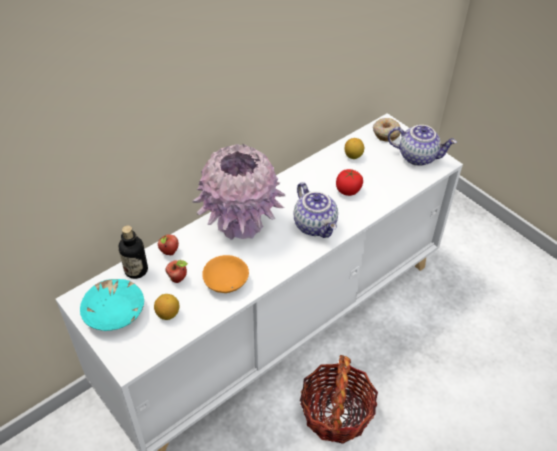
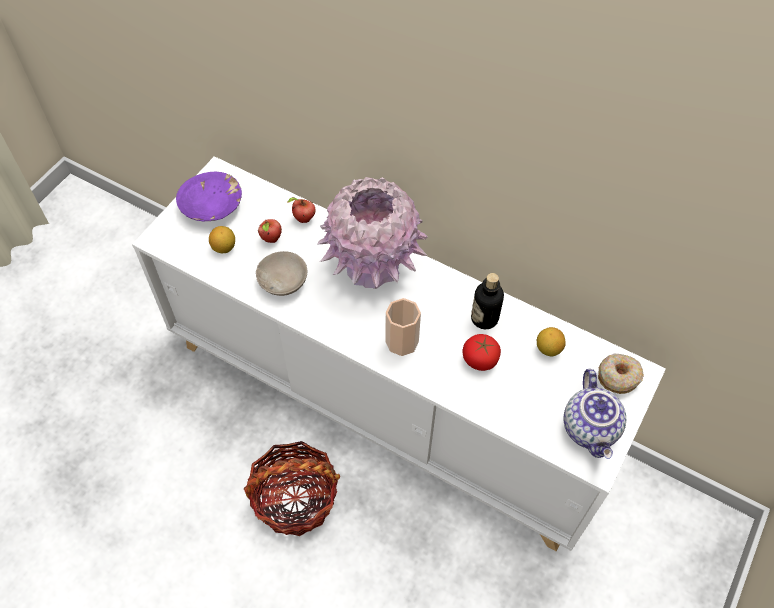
camera: 70 degrees right, 10 degrees up
(115, 312) = (212, 206): turquoise bowl -> purple bowl
(136, 270) = (269, 201): bottle -> bottle (484, 318)
(226, 280) = (285, 281): orange bowl -> beige bowl
(316, 225) = (402, 341): teapot -> cup

